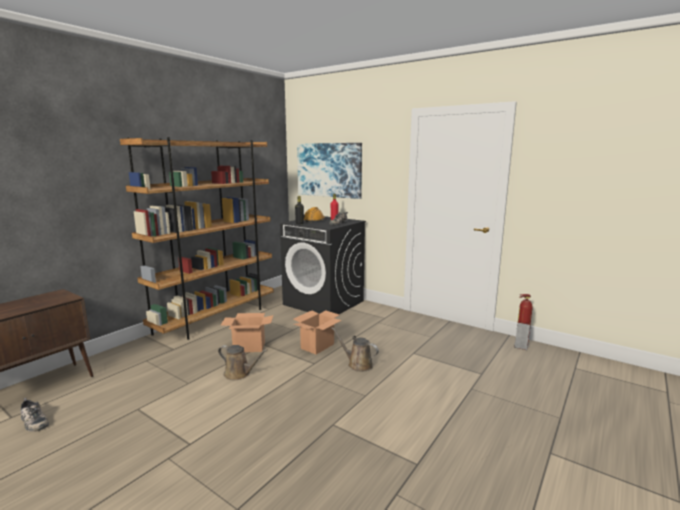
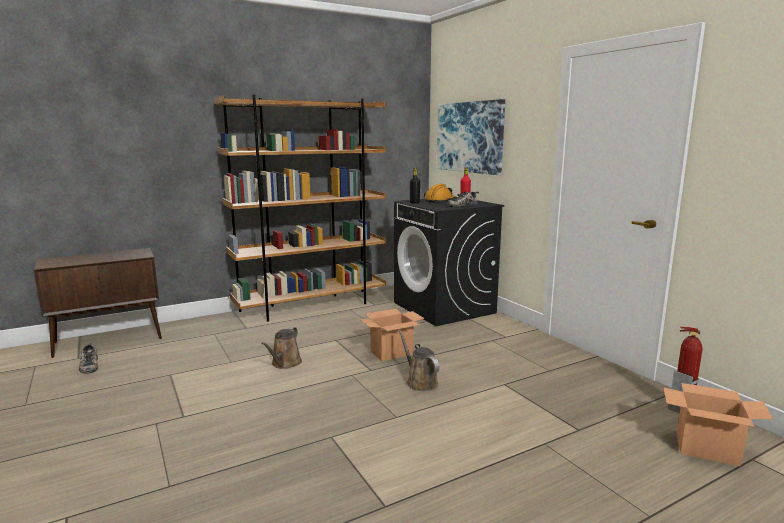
camera: 25 degrees right, 0 degrees up
(239, 374) = (285, 363): brown watering can -> brown watering can turned 60 degrees clockwise
(248, 347) = (317, 340): cardboard box -> cardboard box (706, 449)

